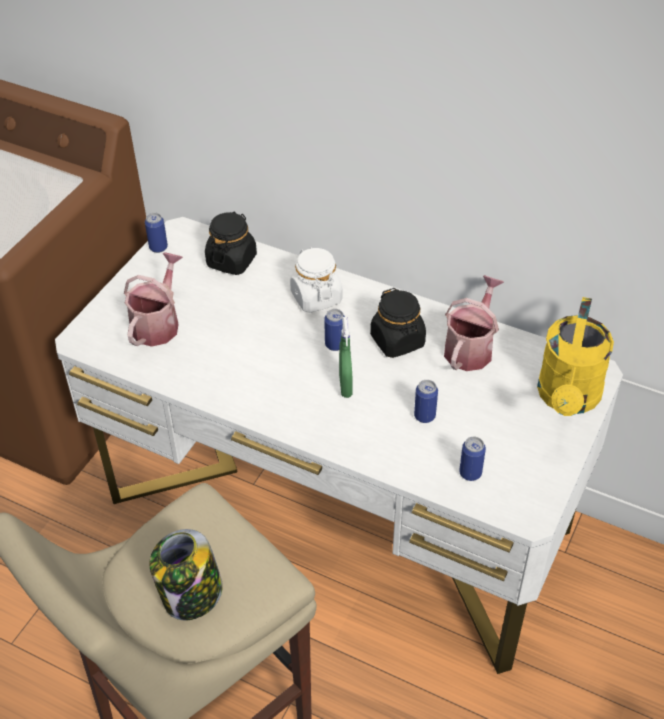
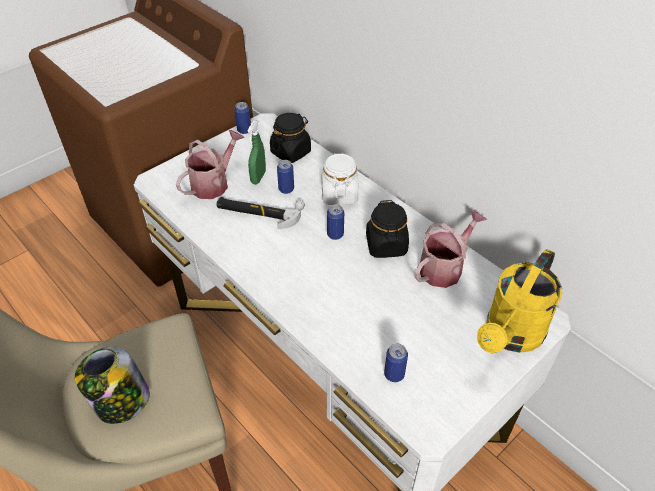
camera: 20 degrees right, 0 degrees up
(232, 343) = (259, 212): none -> hammer
(345, 386) = (326, 269): green spray bottle -> green spray bottle (258, 177)
(424, 416) = (378, 313): can -> can (286, 189)

